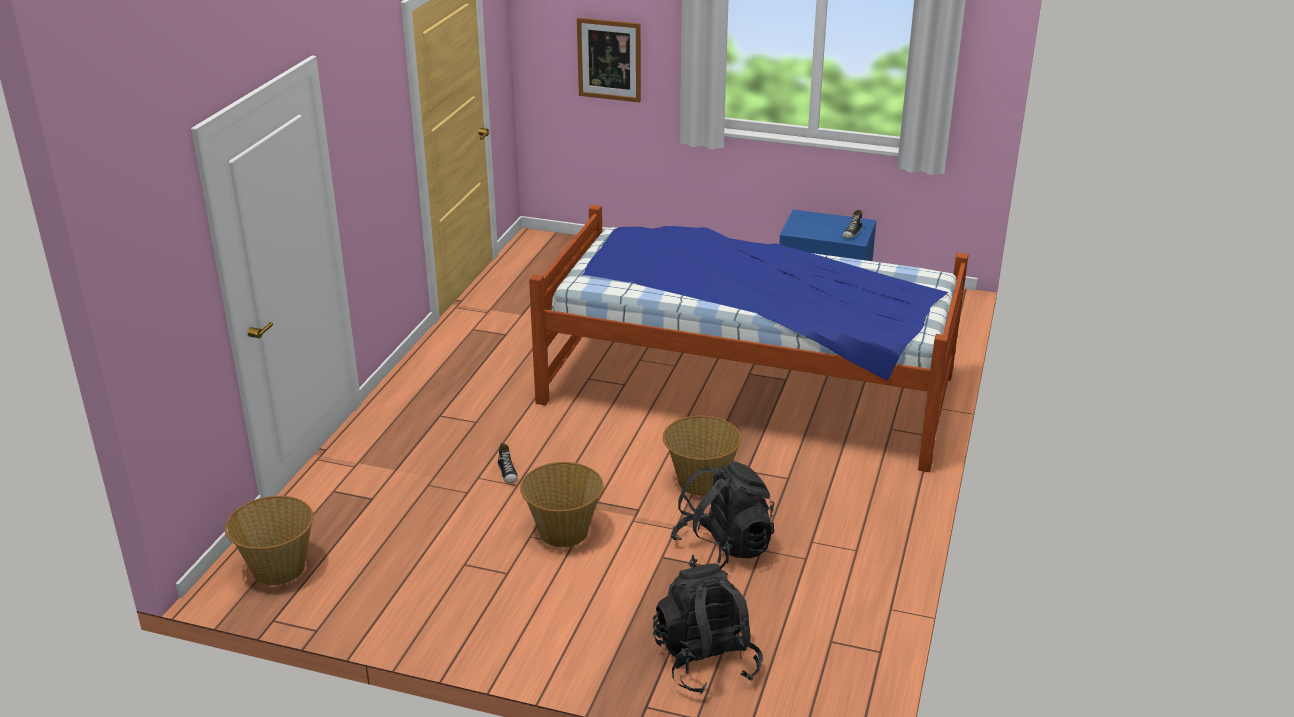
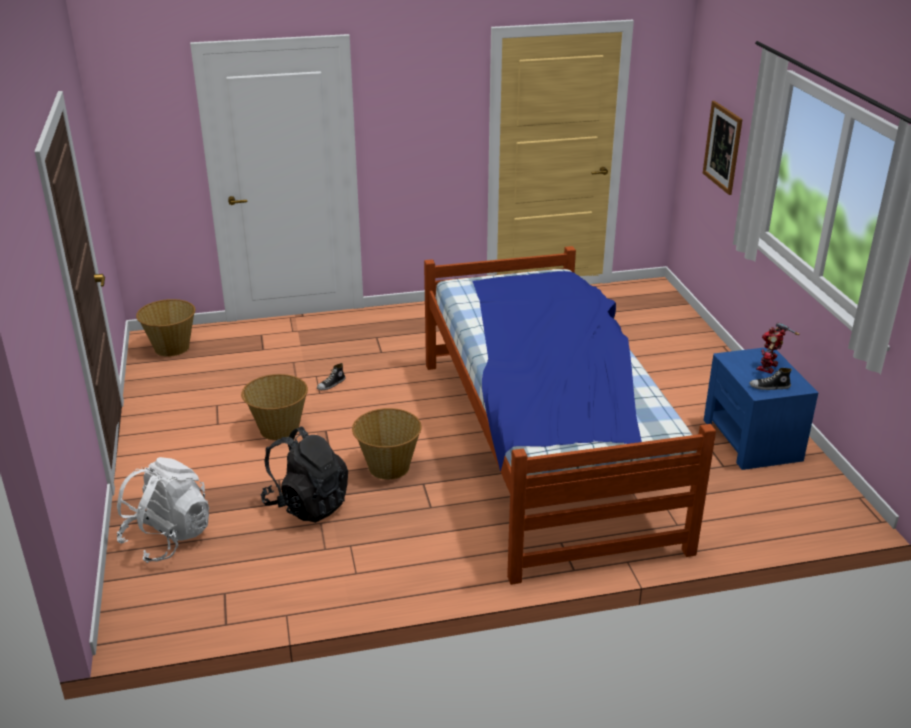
camera: 60 degrees right, 0 degrees up
(706, 661) = (168, 538): black backpack -> white backpack
(823, 222) = (769, 367): none -> toy robot

